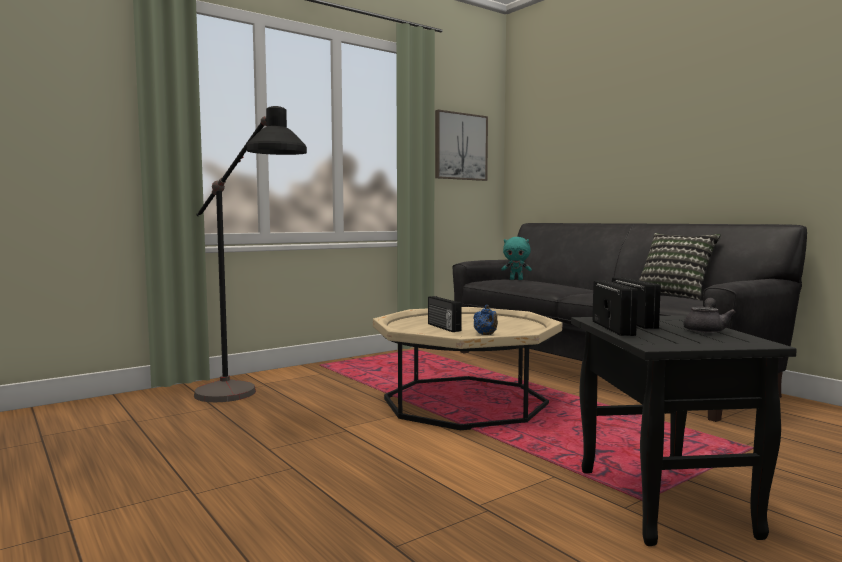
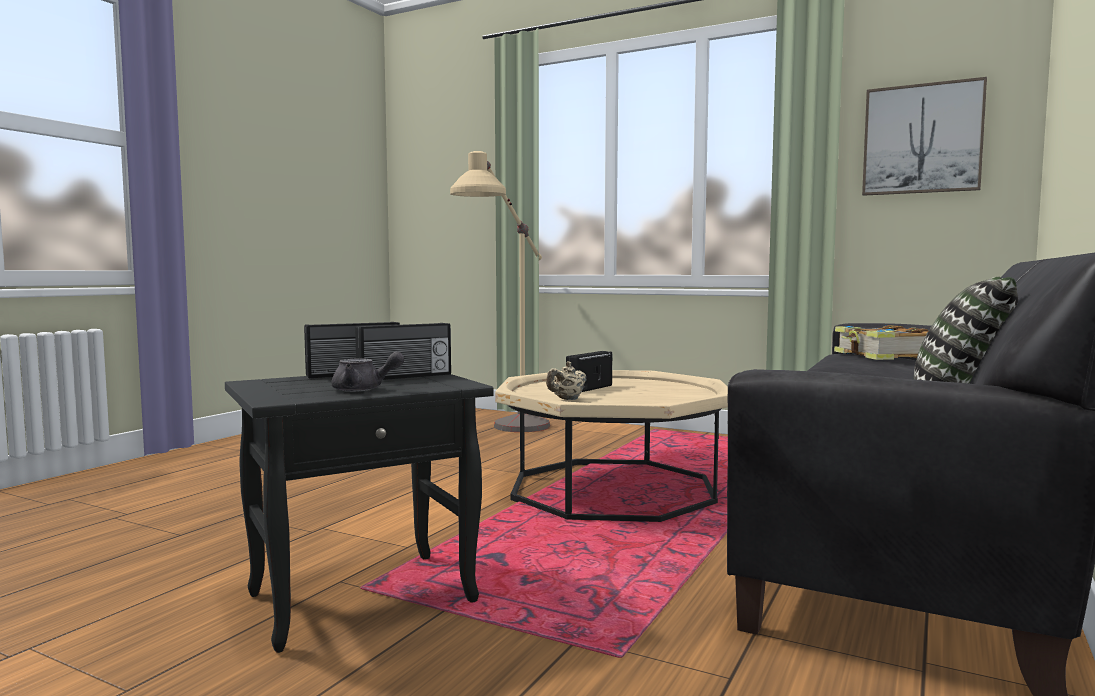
camera: 65 degrees right, 0 degrees up
(246, 402) = (506, 434): black floor lamp -> beige floor lamp
(486, 335) = (567, 399): blue teapot -> beige teapot
(516, 279) = (881, 356): turquoise plush toy -> book

